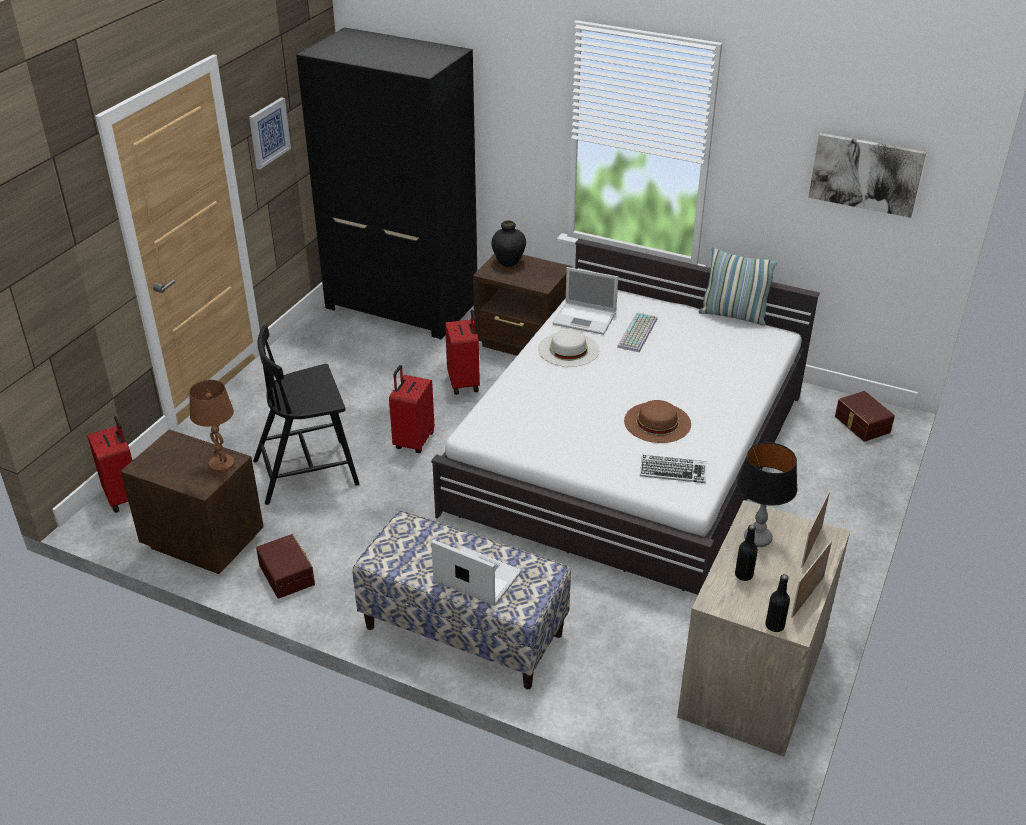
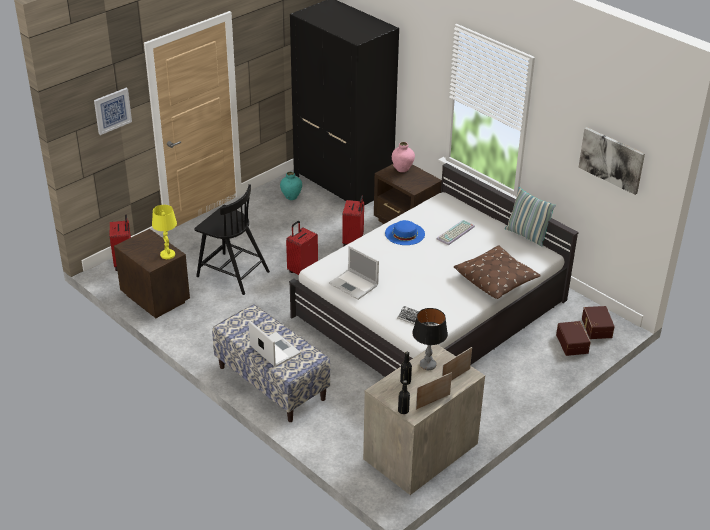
camera: 20 degrees right, 0 degrees up
(221, 464) = (167, 254): brown table lamp -> yellow table lamp
(269, 132) = (264, 59): picture -> picture (112, 110)
(288, 574) = (192, 328): brown storage box -> brown storage box (573, 343)
(308, 471) = (232, 273): black chair -> black chair turned 150 degrees counterclockwise
(338, 340) = (291, 197): none -> turquoise vase
(508, 262) = (402, 169): black vase -> pink vase
(568, 349) = (405, 233): white hat -> blue hat
(585, 319) = (428, 216): laptop -> laptop (354, 285)
(657, 422) = (429, 290): brown hat -> none
(737, 384) = (496, 279): none -> brown pillow

